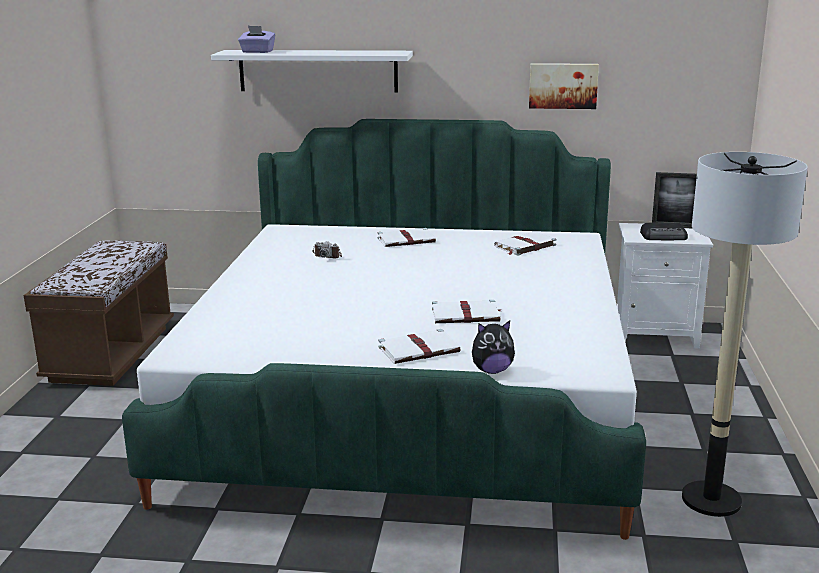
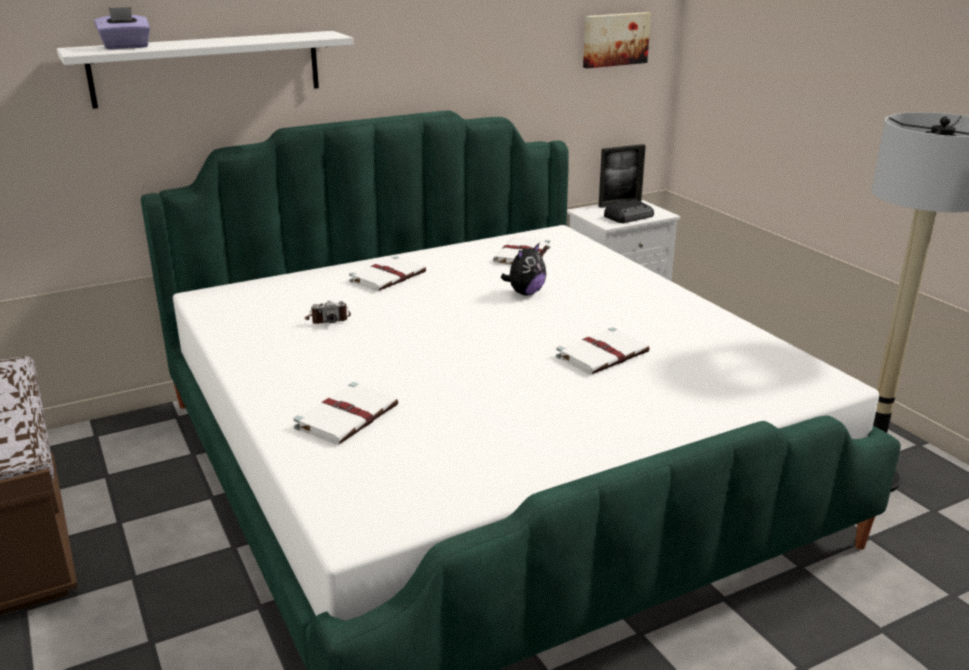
camera: 35 degrees left, 5 degrees up
(420, 350) = (630, 413): white book -> white book (348, 416)
(492, 370) = (737, 414): plush toy -> plush toy (525, 293)
(563, 85) = (505, 61): picture -> picture (615, 39)

